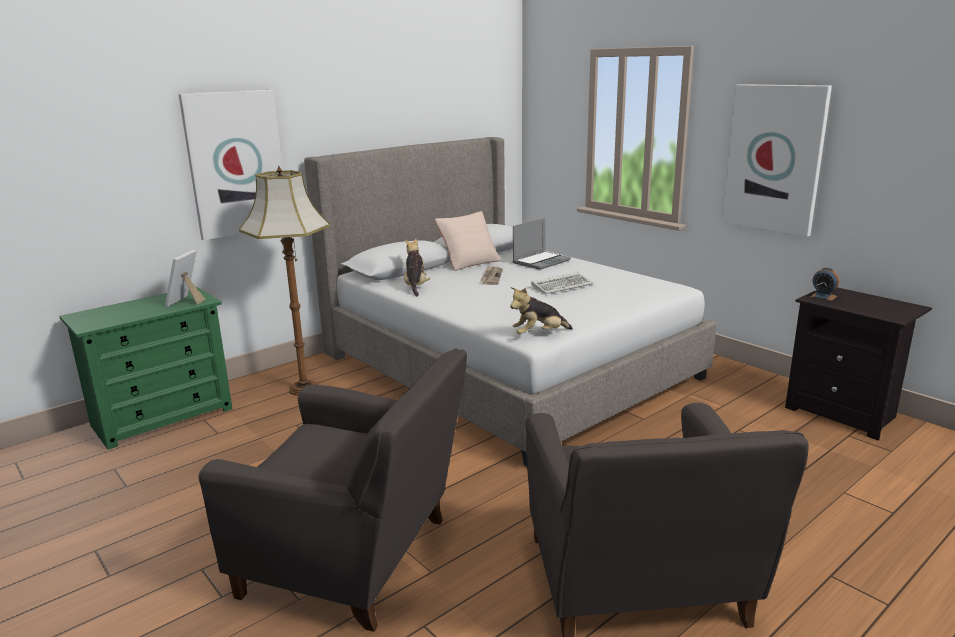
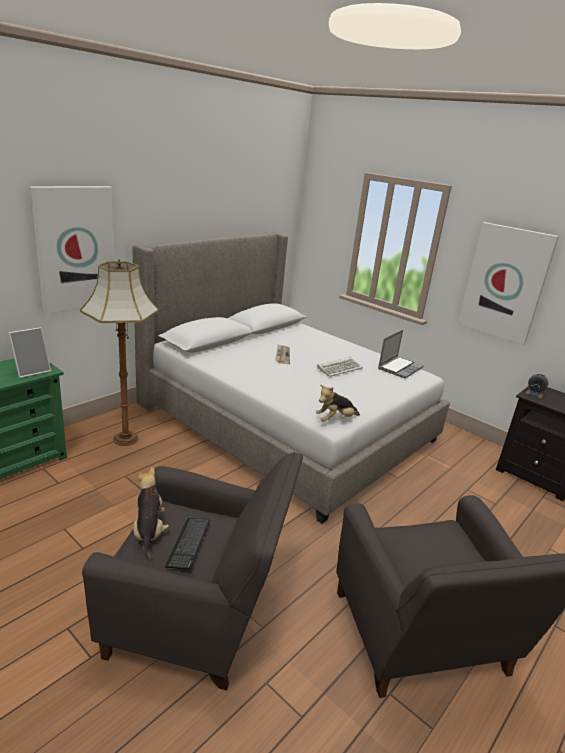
camera: 10 degrees left, 5 degrees up
(186, 302) = (32, 371): picture frame -> picture frame turned 135 degrees counterclockwise
(330, 458) = (188, 543): none -> keyboard
(415, 287) = (223, 362): plush toy -> plush toy (149, 532)
(469, 262) = (259, 338): beige pillow -> none
(541, 261) = (316, 341): laptop -> laptop (400, 368)

